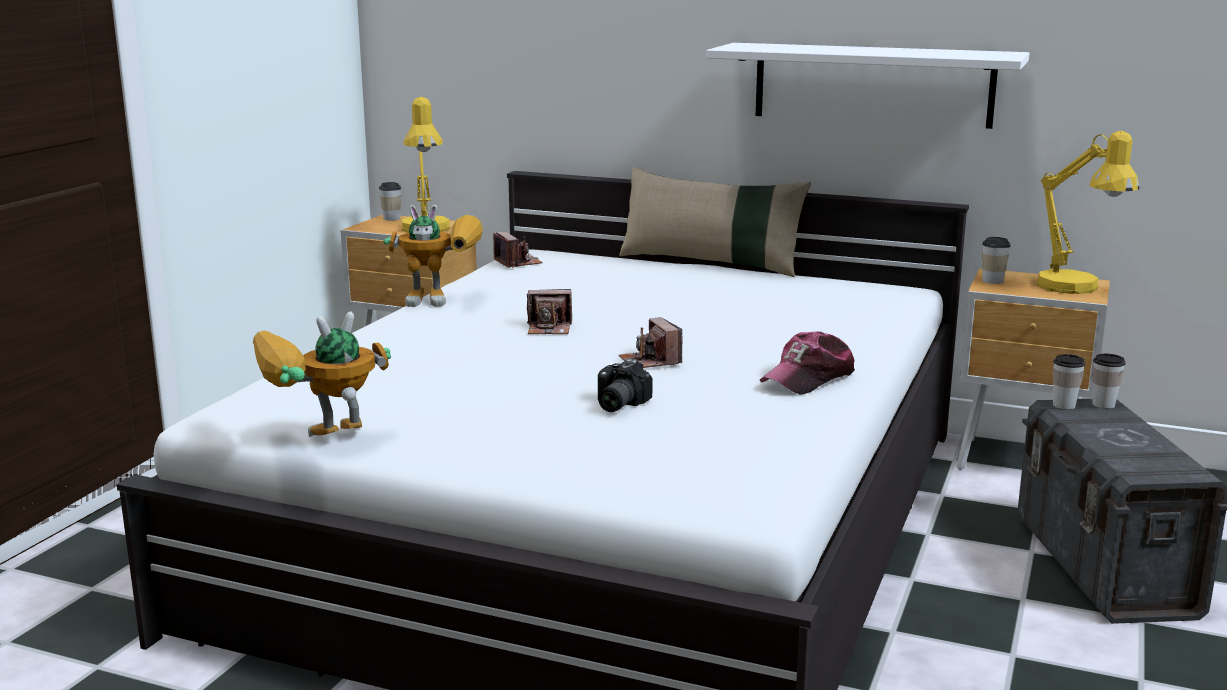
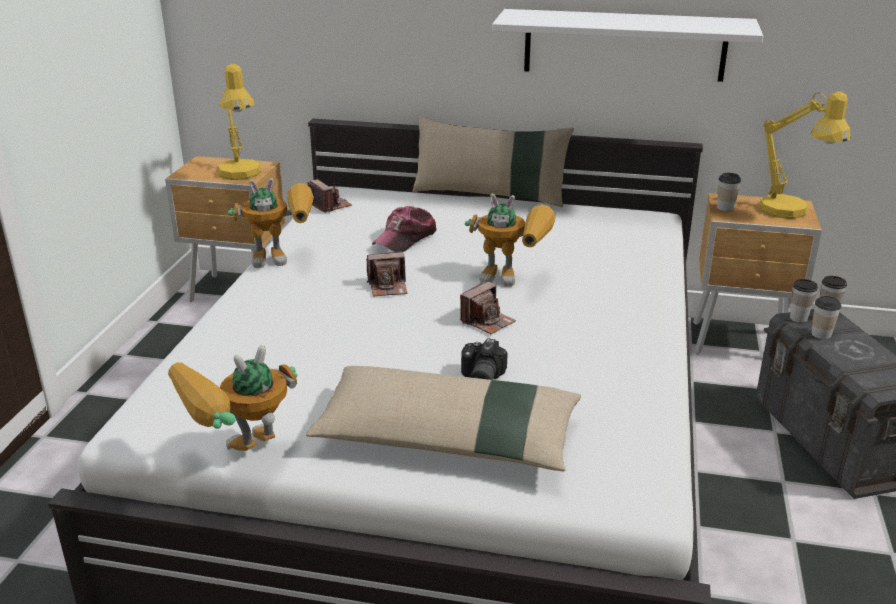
camera: 10 degrees left, 10 degrees up
(391, 218) = (205, 161): cup -> cup (821, 334)
(554, 446) = (447, 438): none -> beige pillow
(650, 361) = (487, 321): camera -> camera turned 105 degrees counterclockwise
(701, 330) = (514, 278): none -> toy robot
(809, 378) = (623, 331): cap -> cap (405, 238)

